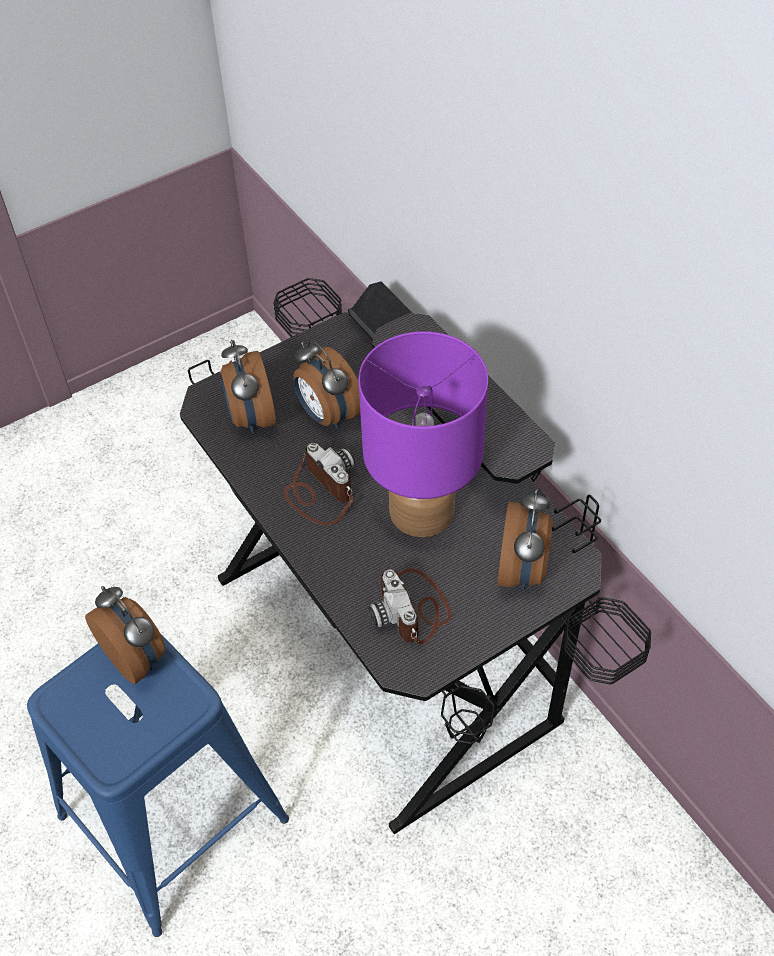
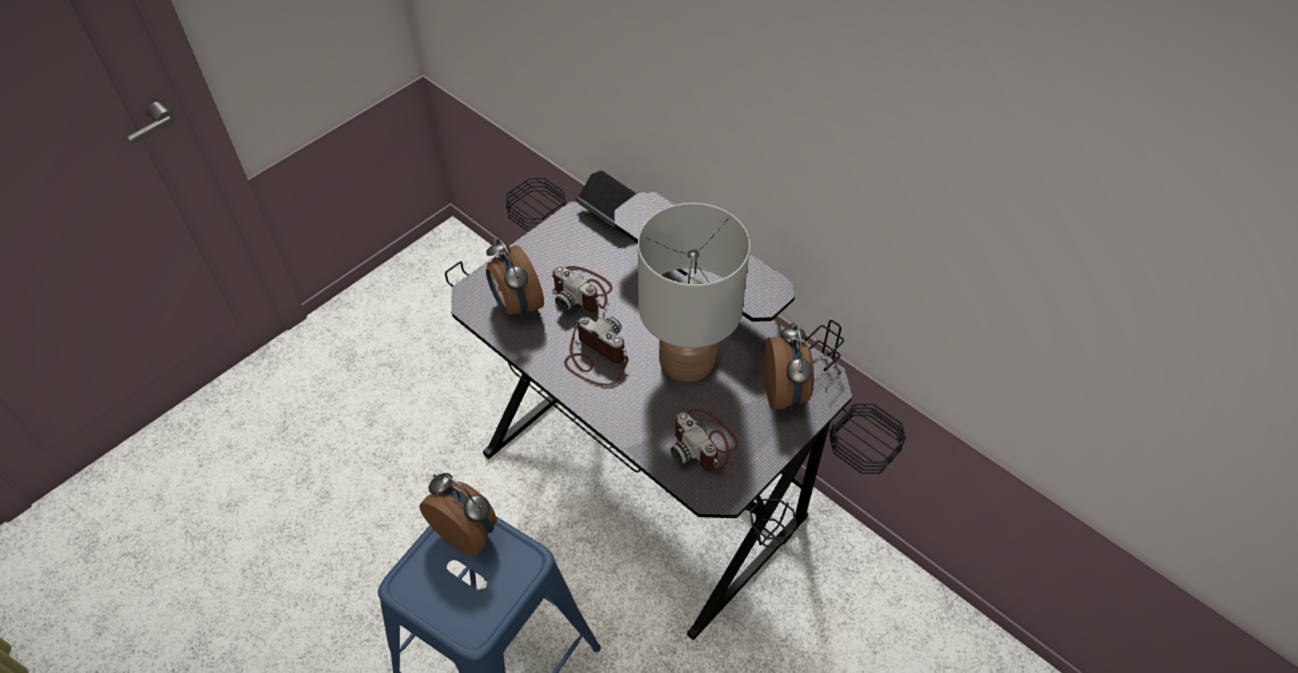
camera: 15 degrees left, 0 degrees up
(327, 415) = (582, 291): alarm clock -> camera
(422, 510) = (687, 358): purple table lamp -> grey table lamp

